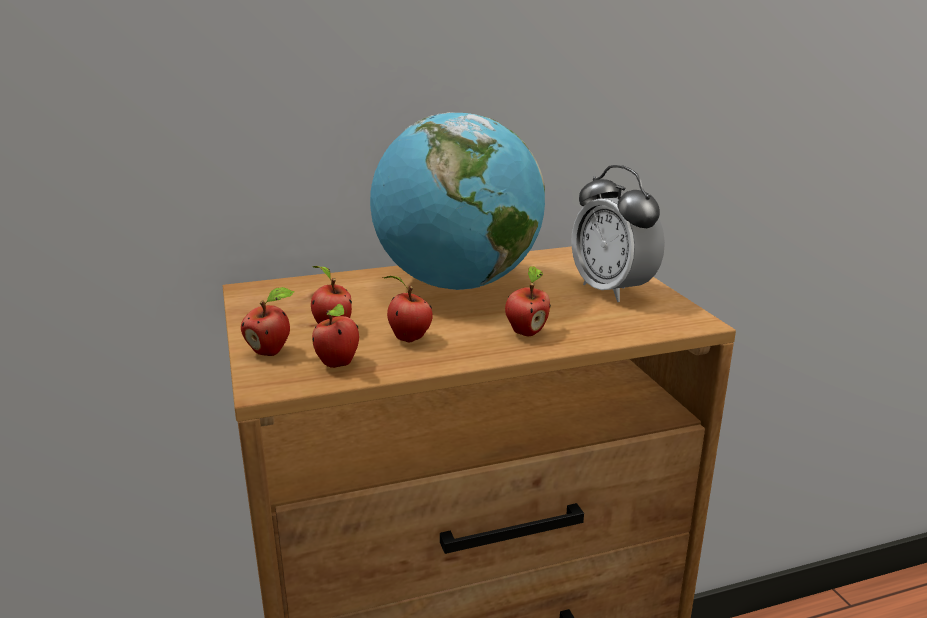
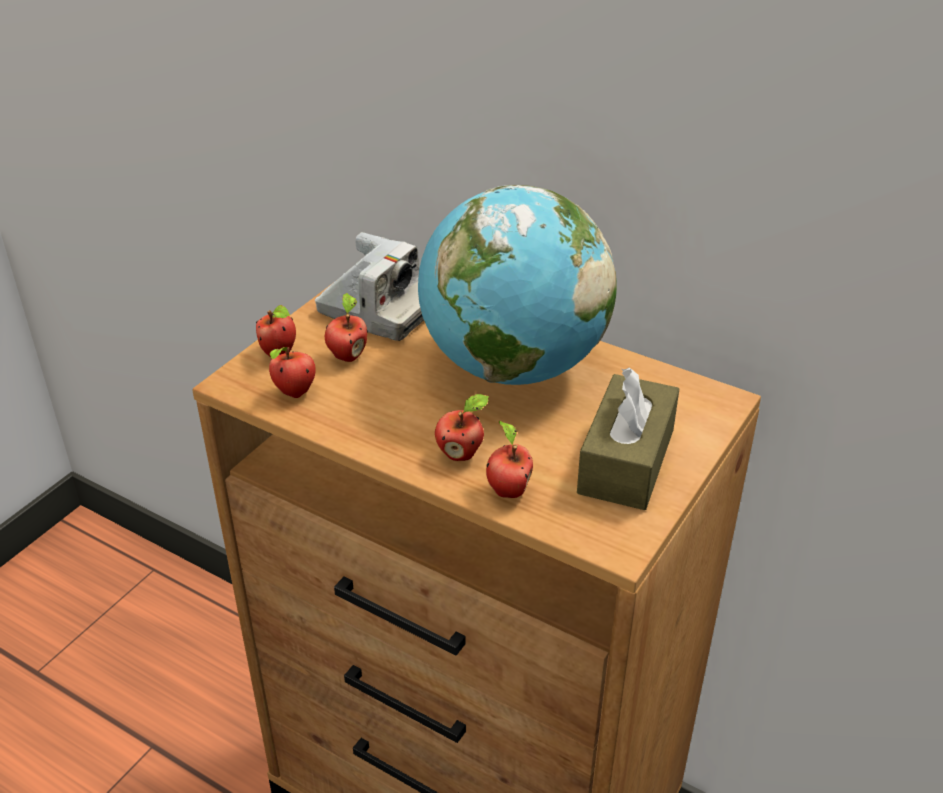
camera: 50 degrees right, 15 degrees up
(300, 301) = (378, 311): none -> camera
(407, 338) = (374, 400): apple -> apple (507, 490)
(612, 290) = (626, 461): alarm clock -> brown tissue box

